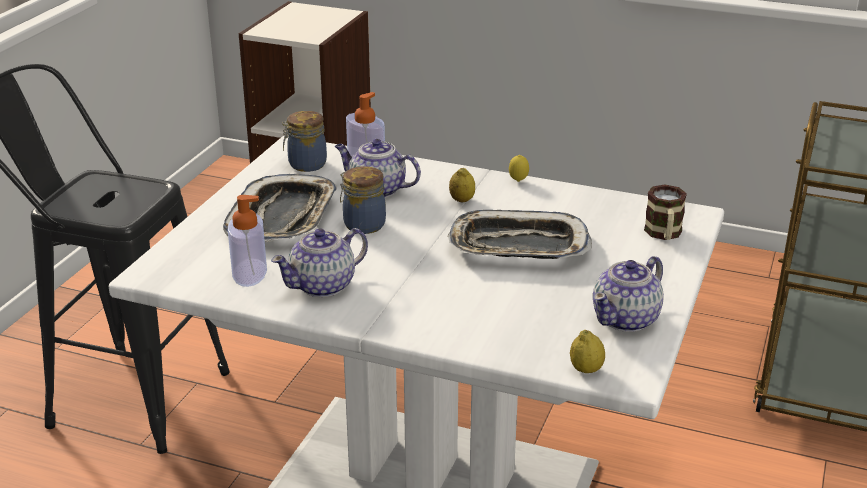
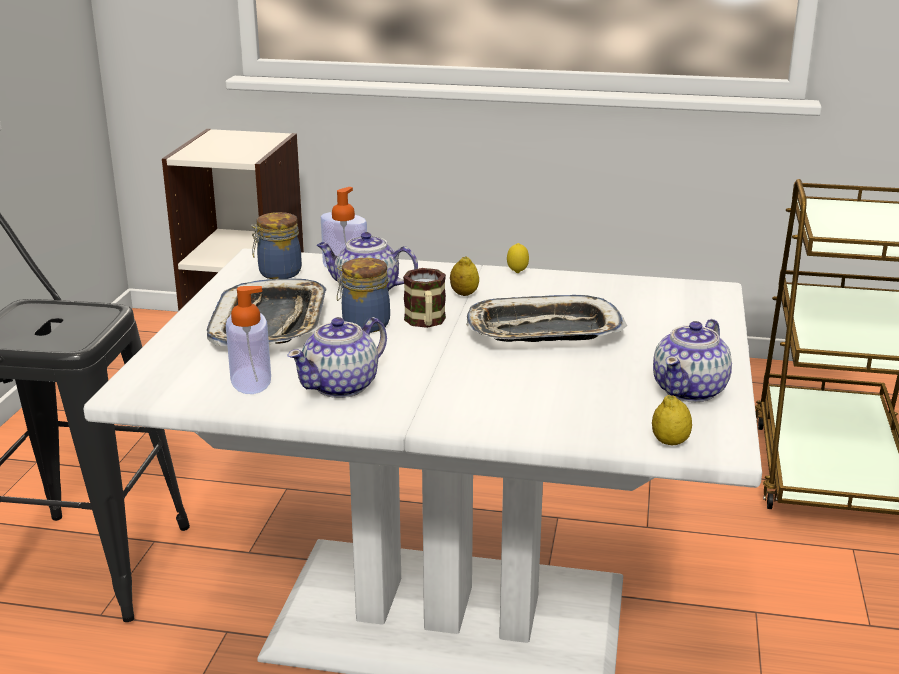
camera: 10 degrees left, 5 degrees down
(664, 234) = (692, 310): mug -> mug (426, 322)

